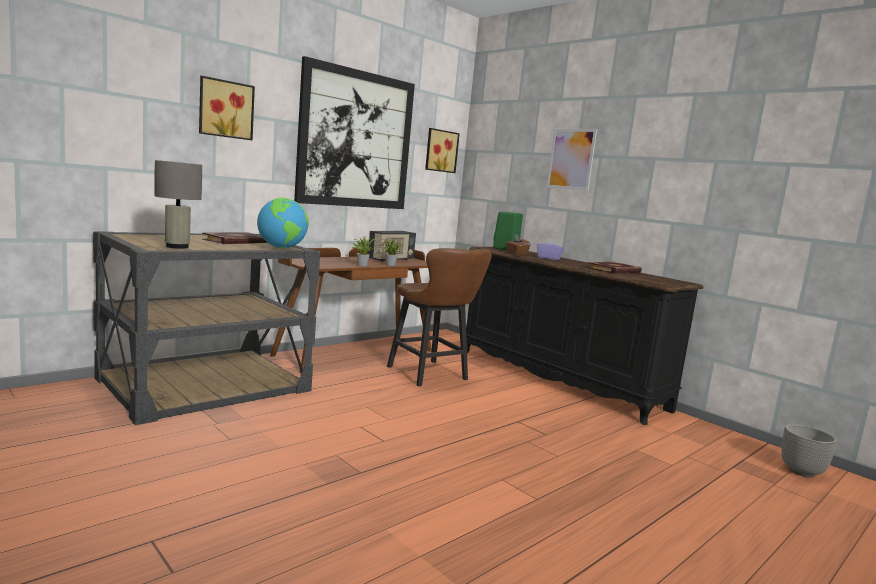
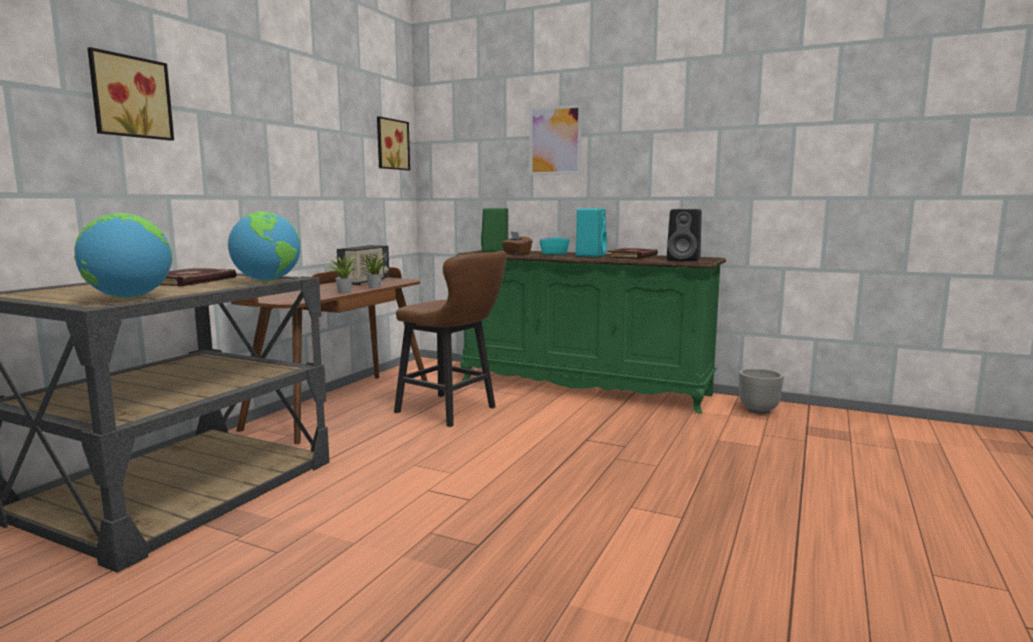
camera: 20 degrees left, 0 degrees up
(177, 246) = (129, 297): grey table lamp -> globe
(356, 140) = (299, 134): picture -> none
(548, 258) = (554, 254): purple tissue box -> turquoise tissue box
(555, 380) = (581, 388): black cabinet -> green cabinet
(576, 264) = (590, 255): none -> turquoise speaker
(653, 280) = (684, 260): none -> black speaker
(802, 472) = (858, 424): planter -> planter (759, 410)

